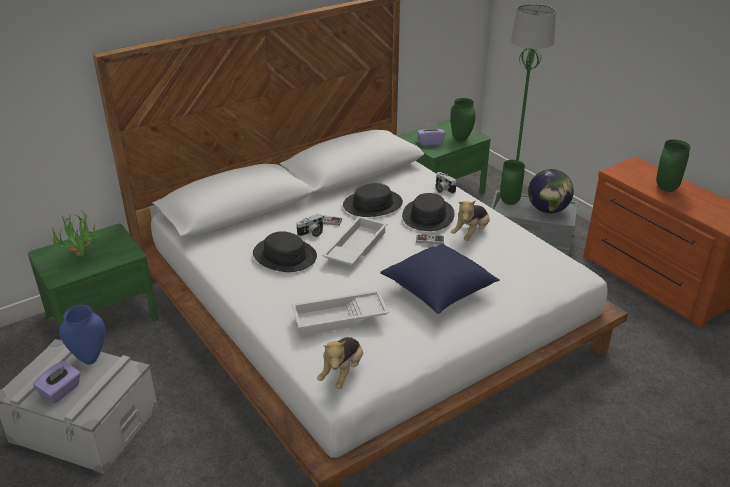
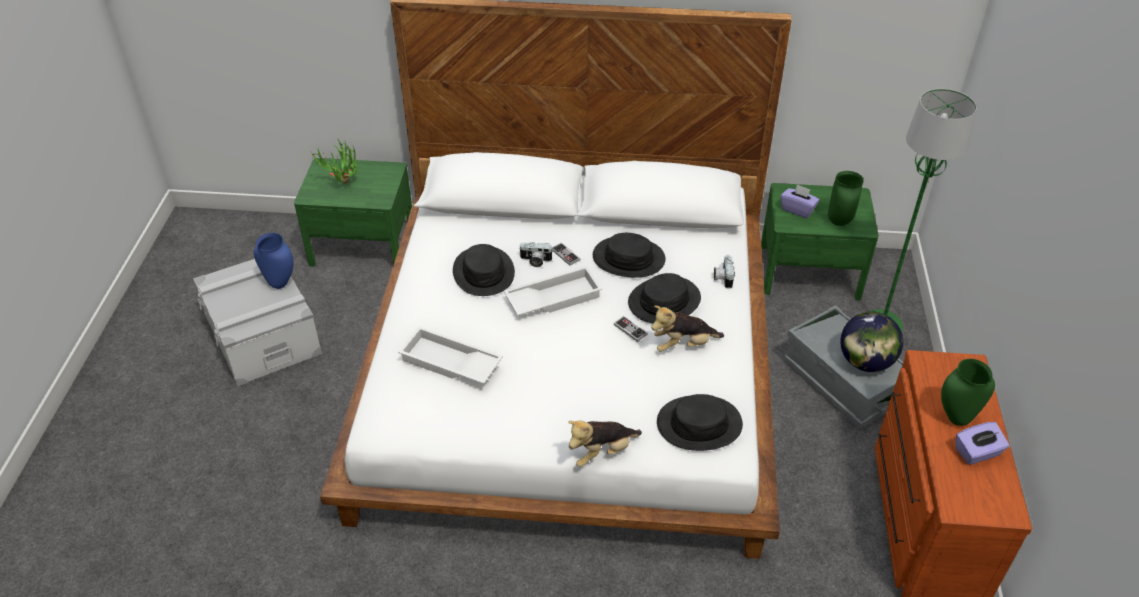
camera: 40 degrees right, 10 degrees up
(61, 391) = (236, 300): purple tissue box -> purple tissue box (977, 453)
(342, 372) = (395, 415): plush toy -> plush toy (601, 452)
(438, 291) = (570, 389): blue pillow -> none
(510, 202) = (833, 329): green vase -> none
(540, 267) = (699, 424): none -> black hat

